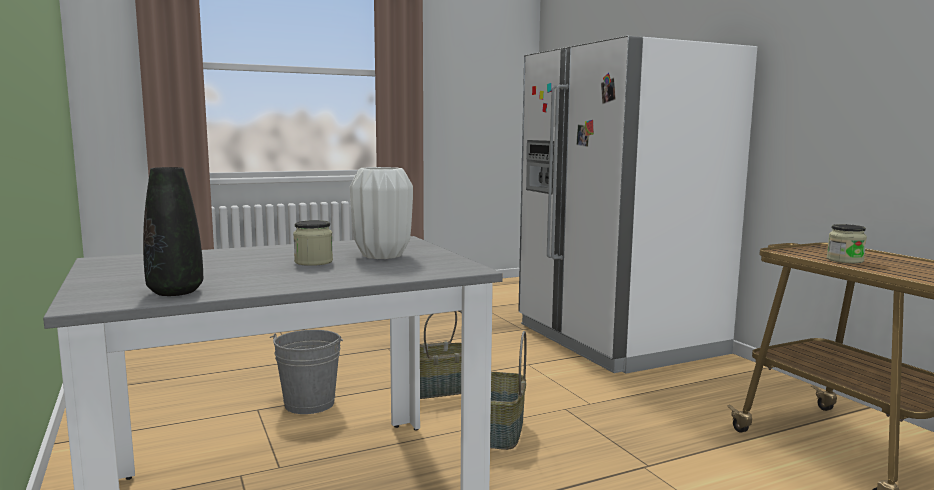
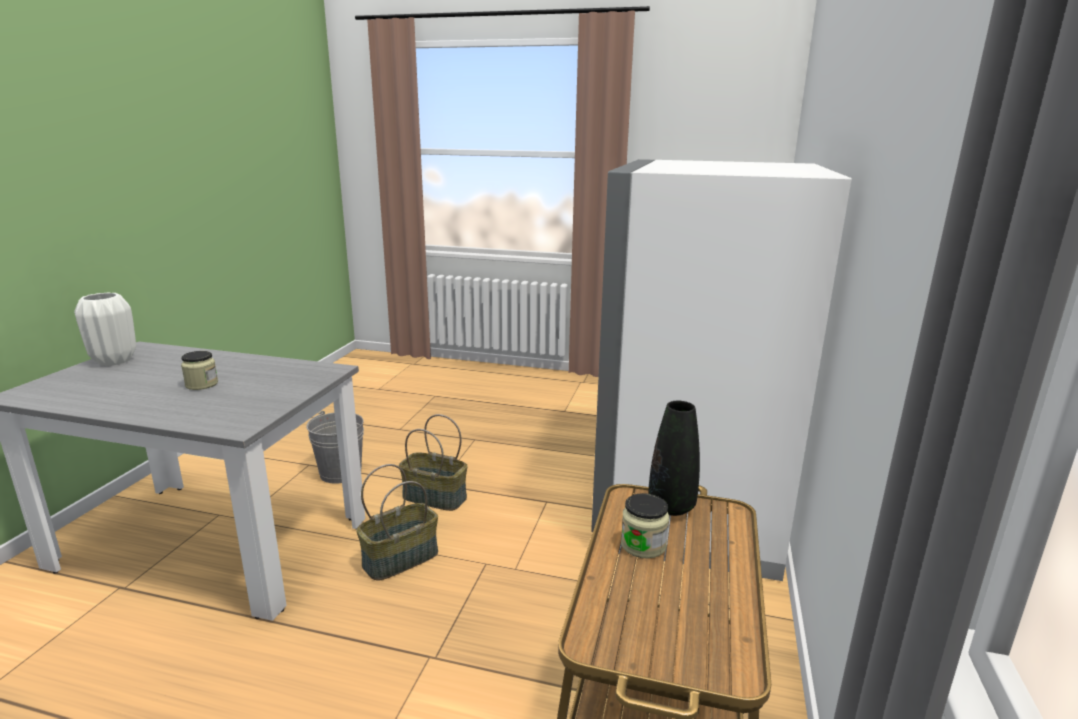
camera: 40 degrees right, 10 degrees up
(175, 292) = (64, 396): black vase -> black vase (671, 507)
(383, 255) = (255, 389): white vase -> white vase (115, 361)

